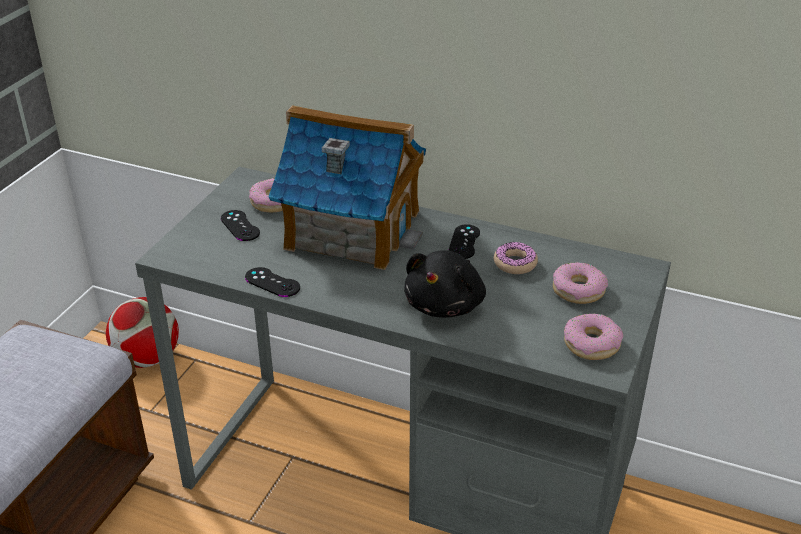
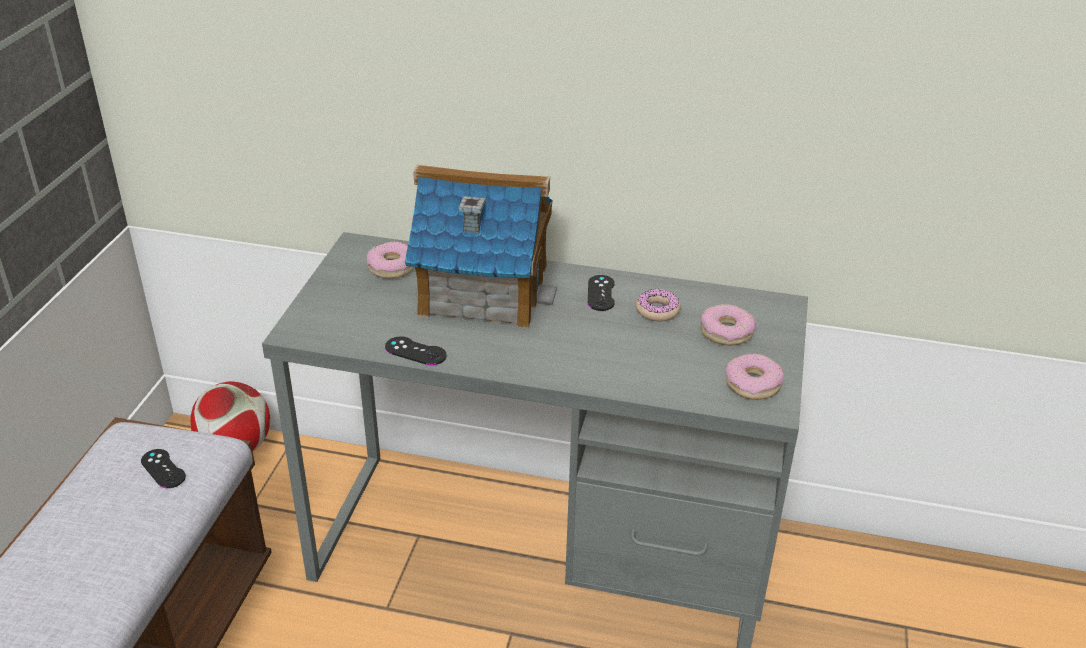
camera: 10 degrees left, 0 degrees up
(240, 226) = (363, 295): black game controller -> black game controller (163, 469)
(446, 305) = (600, 358): black plush toy -> none

